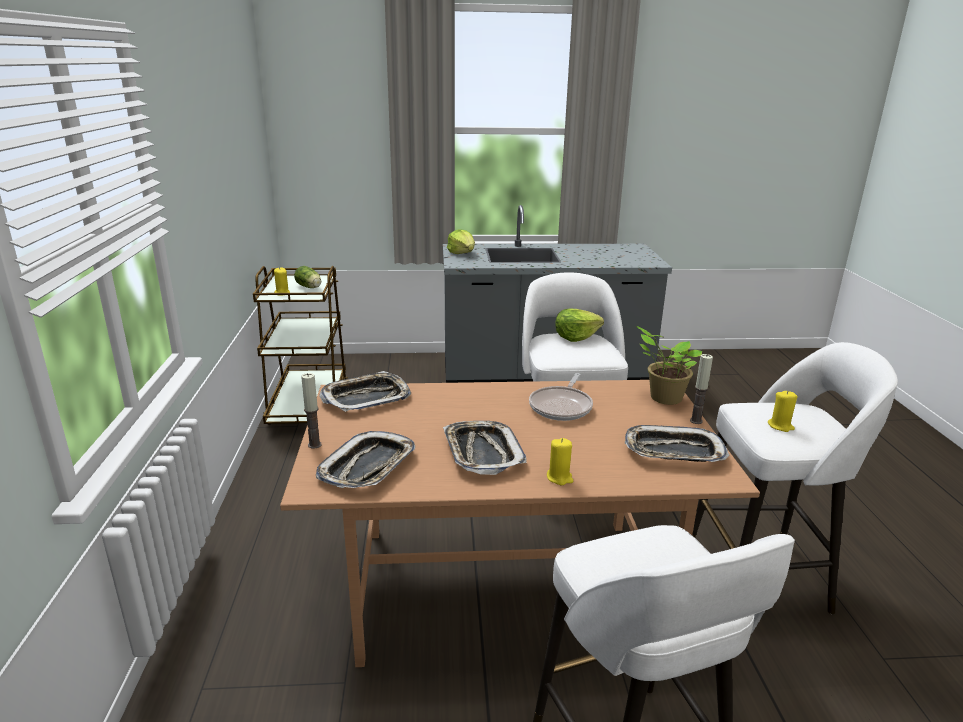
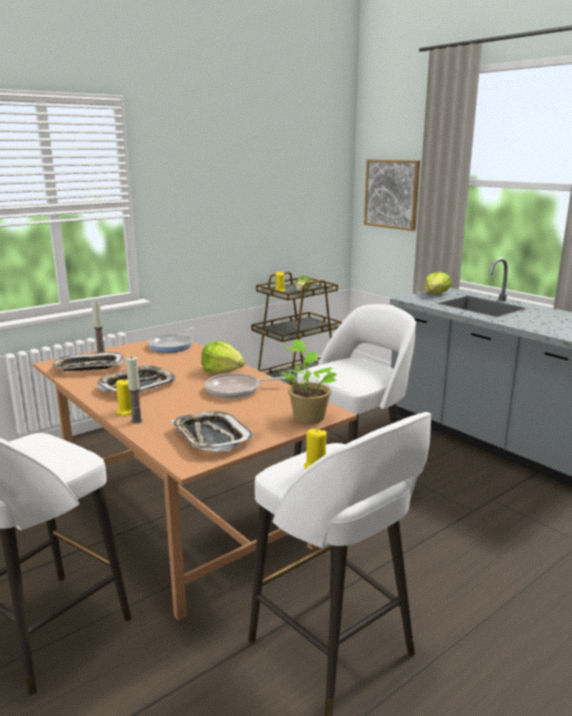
camera: 55 degrees right, 5 degrees down
(336, 148) = (392, 194): none -> picture
(366, 397) = (172, 345): tray -> frying pan
(576, 337) = (370, 365): lettuce -> lettuce (222, 371)
(696, 421) = (280, 435): candle -> candle (137, 421)

